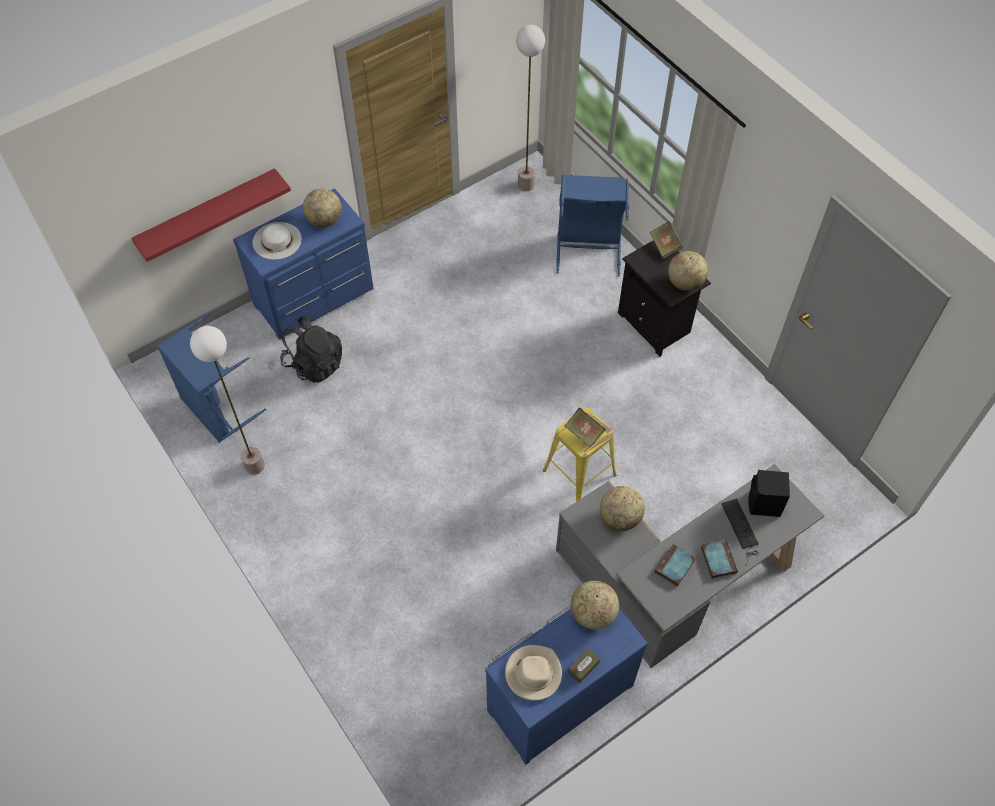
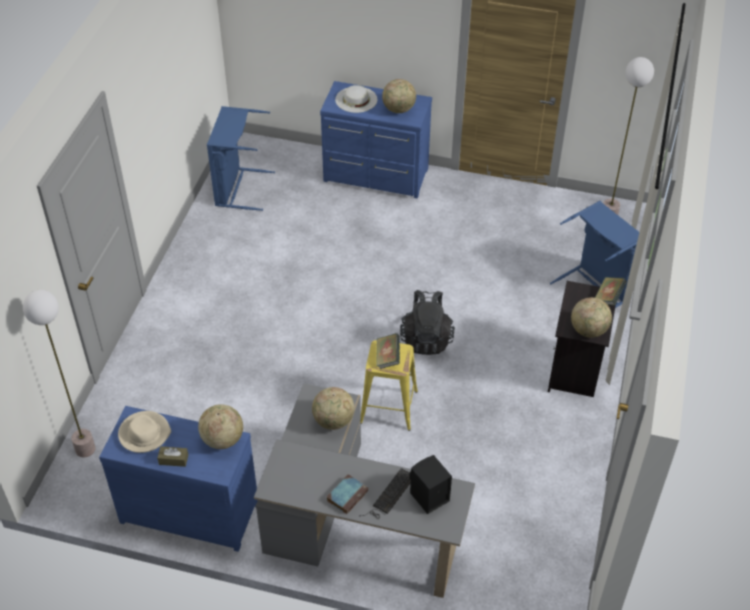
camera: 50 degrees right, 10 degrees down
(207, 213) = (322, 45): red shelf -> none
(254, 465) = (215, 233): floor lamp -> floor lamp (85, 449)
(314, 363) = (323, 209): black backpack -> black backpack (426, 338)
(674, 567) = (314, 471): book -> none

